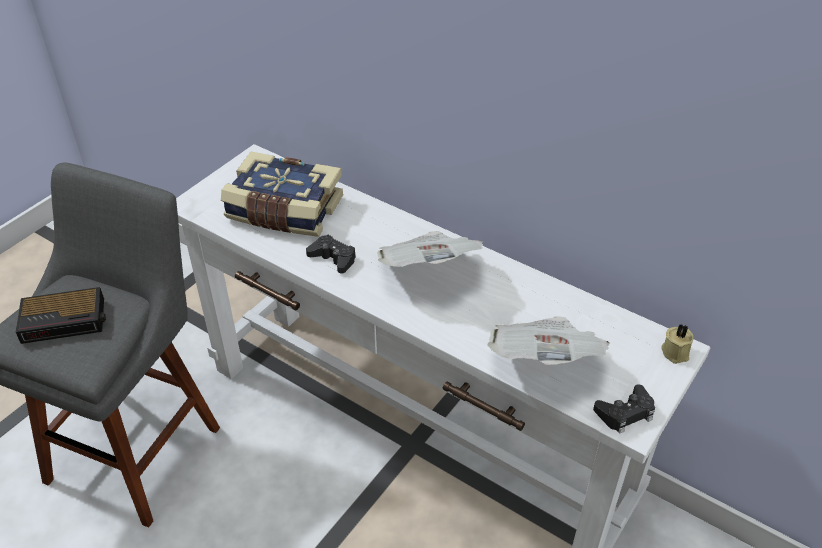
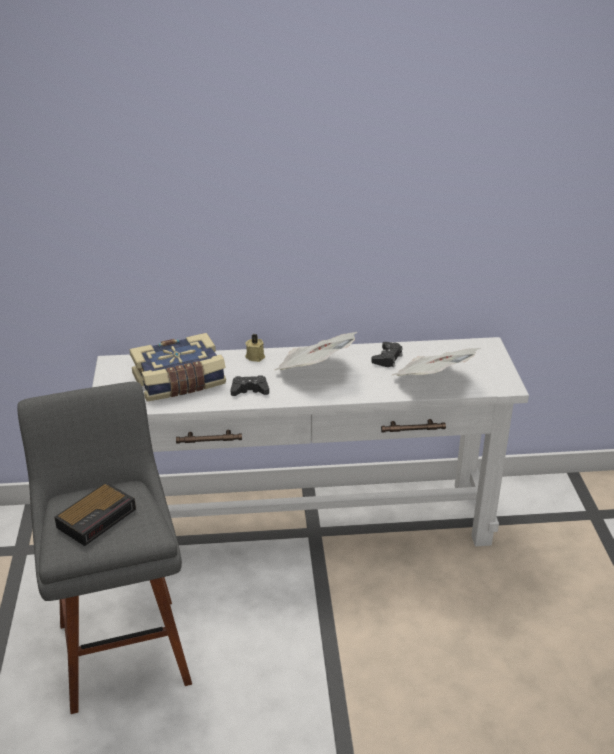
camera: 40 degrees left, 10 degrees down
(625, 413) = (499, 382): black game controller -> black game controller (387, 358)
(676, 352) = (488, 346): beige candle -> beige candle (255, 356)

